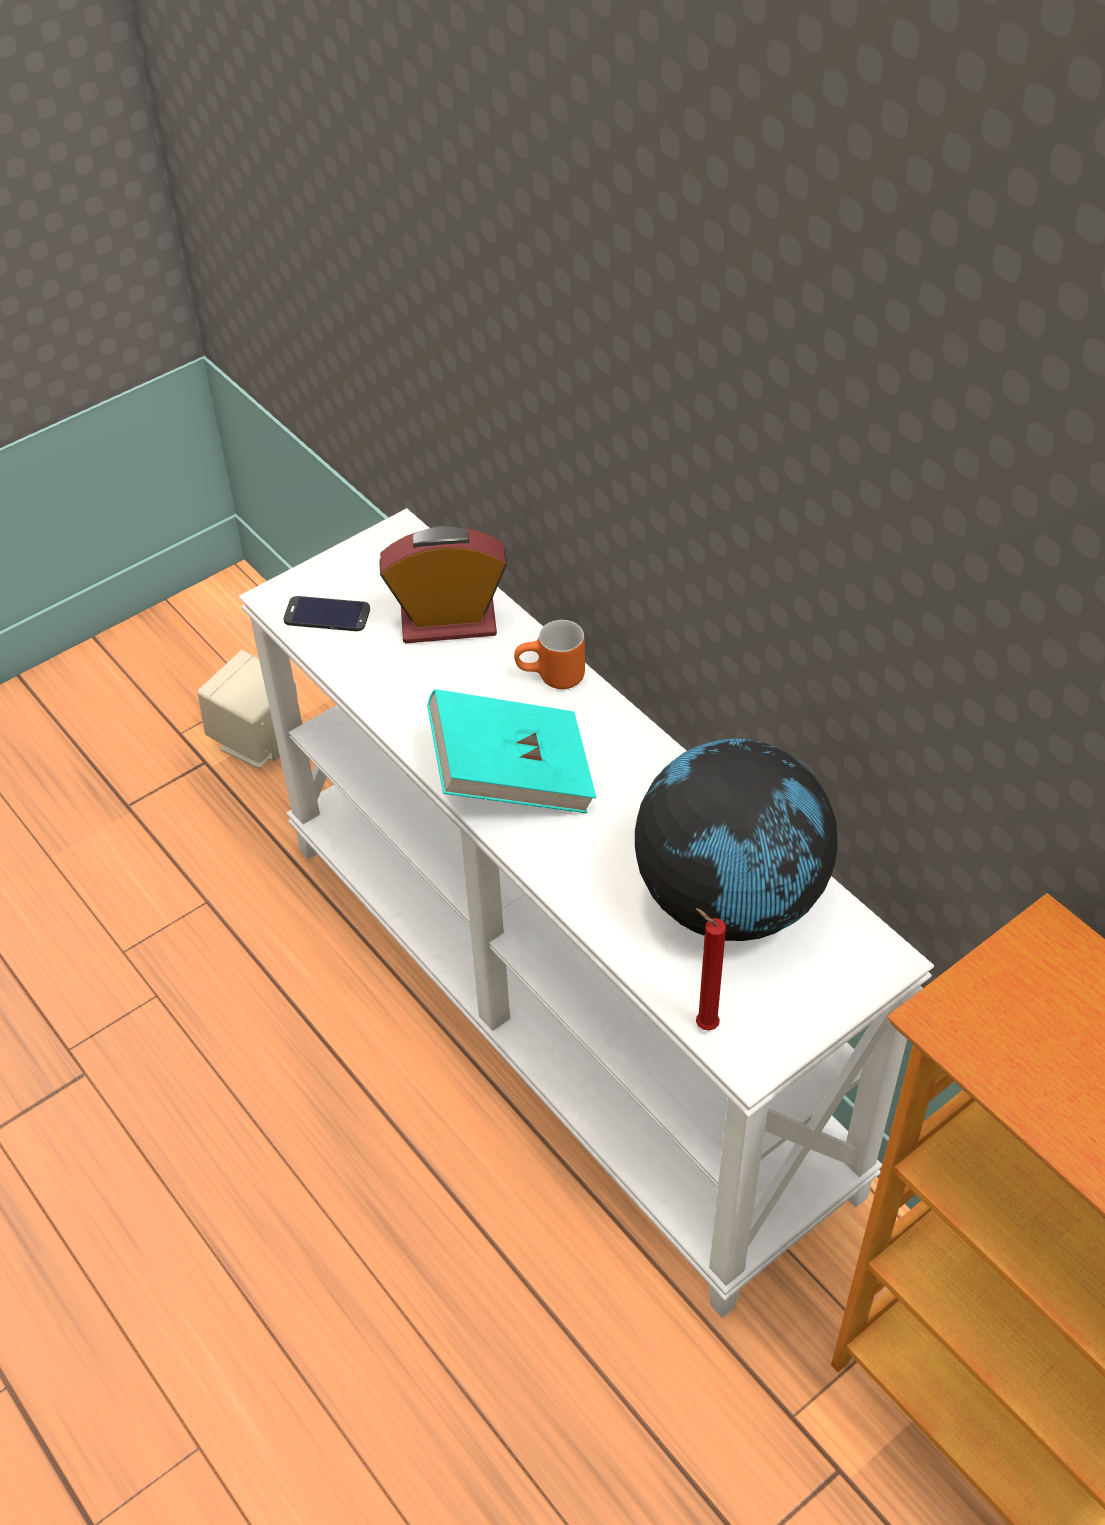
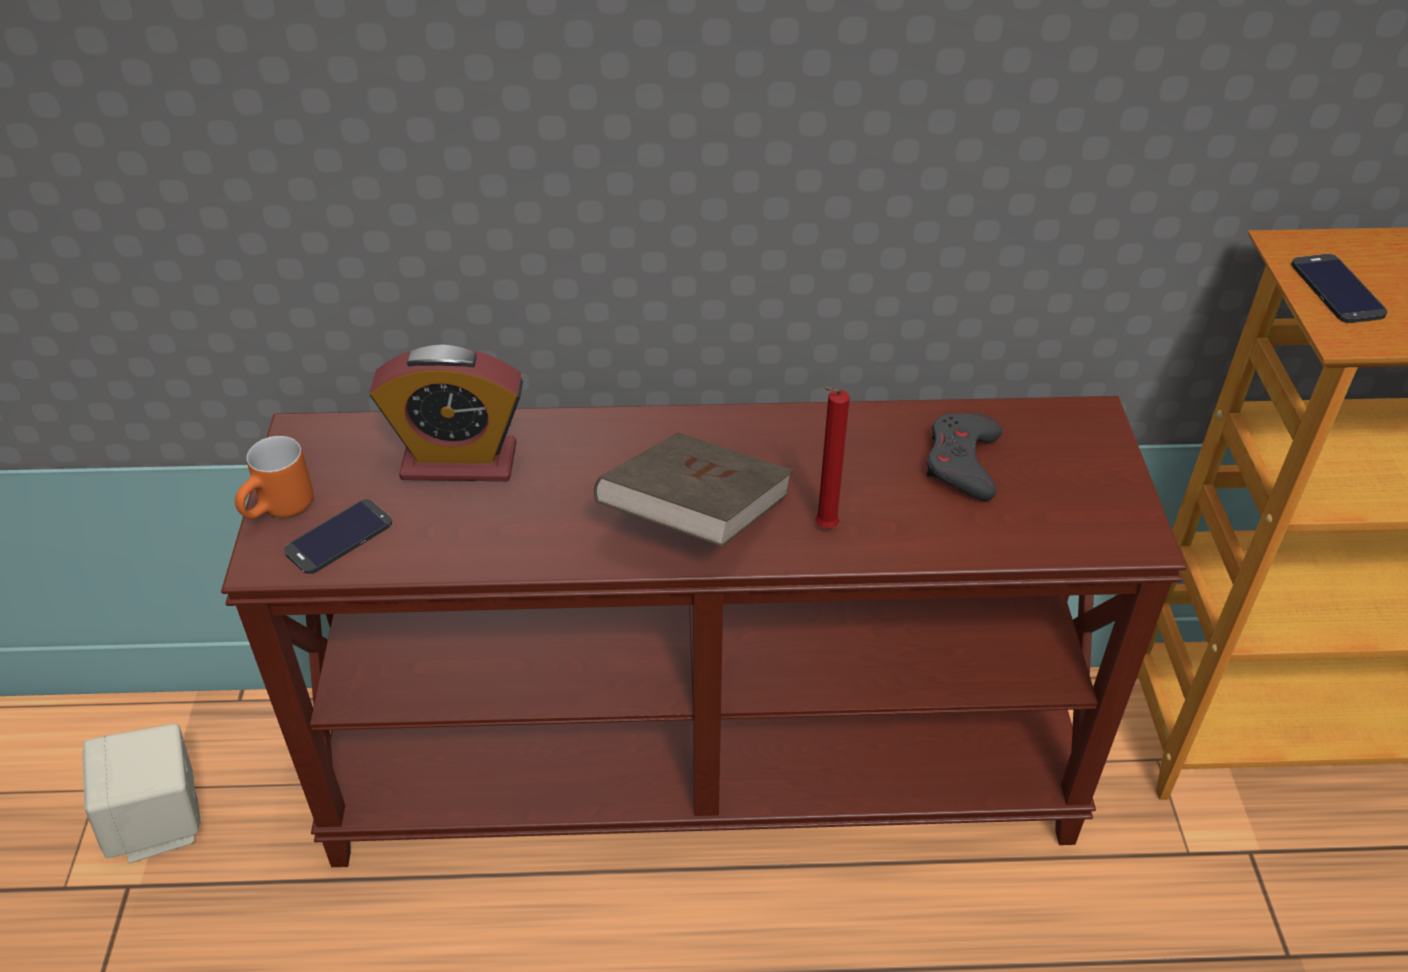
camera: 55 degrees left, 5 degrees down
(448, 623) = (459, 461): alarm clock -> alarm clock turned 120 degrees counterclockwise
(512, 777) = (696, 519): turquoise book -> brown book
(551, 679) = (607, 434): orange mug -> orange mug (281, 511)
(565, 1009) = (704, 767): white console table -> brown console table
(703, 1024) = (1082, 547): red candle -> red candle (823, 528)
(730, 899) = (962, 462): globe -> grey game controller
(1012, 990) = (1337, 289): none -> phone

